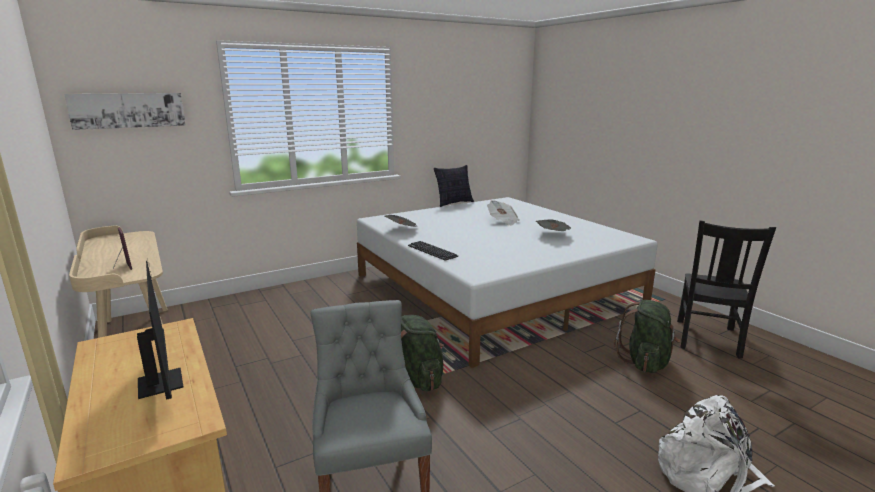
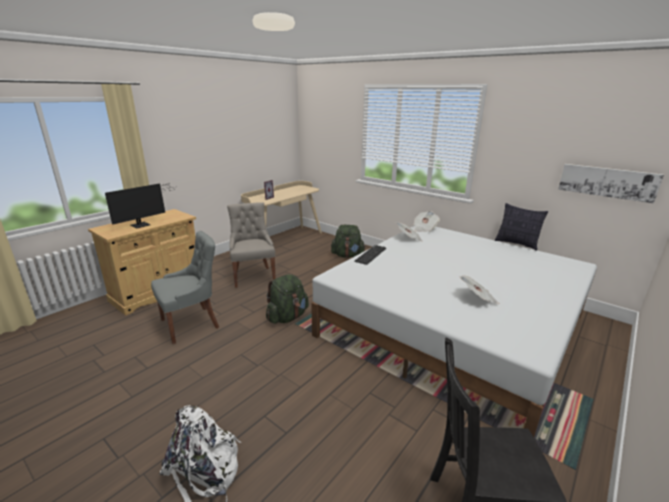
camera: 70 degrees right, 5 degrees up
(128, 110) = (323, 124): picture -> picture (607, 182)
(253, 397) = (253, 276): none -> grey chair
(503, 221) = (488, 270): newspaper -> newspaper (424, 228)
(645, 362) = (375, 439): green backpack -> green backpack (347, 255)

